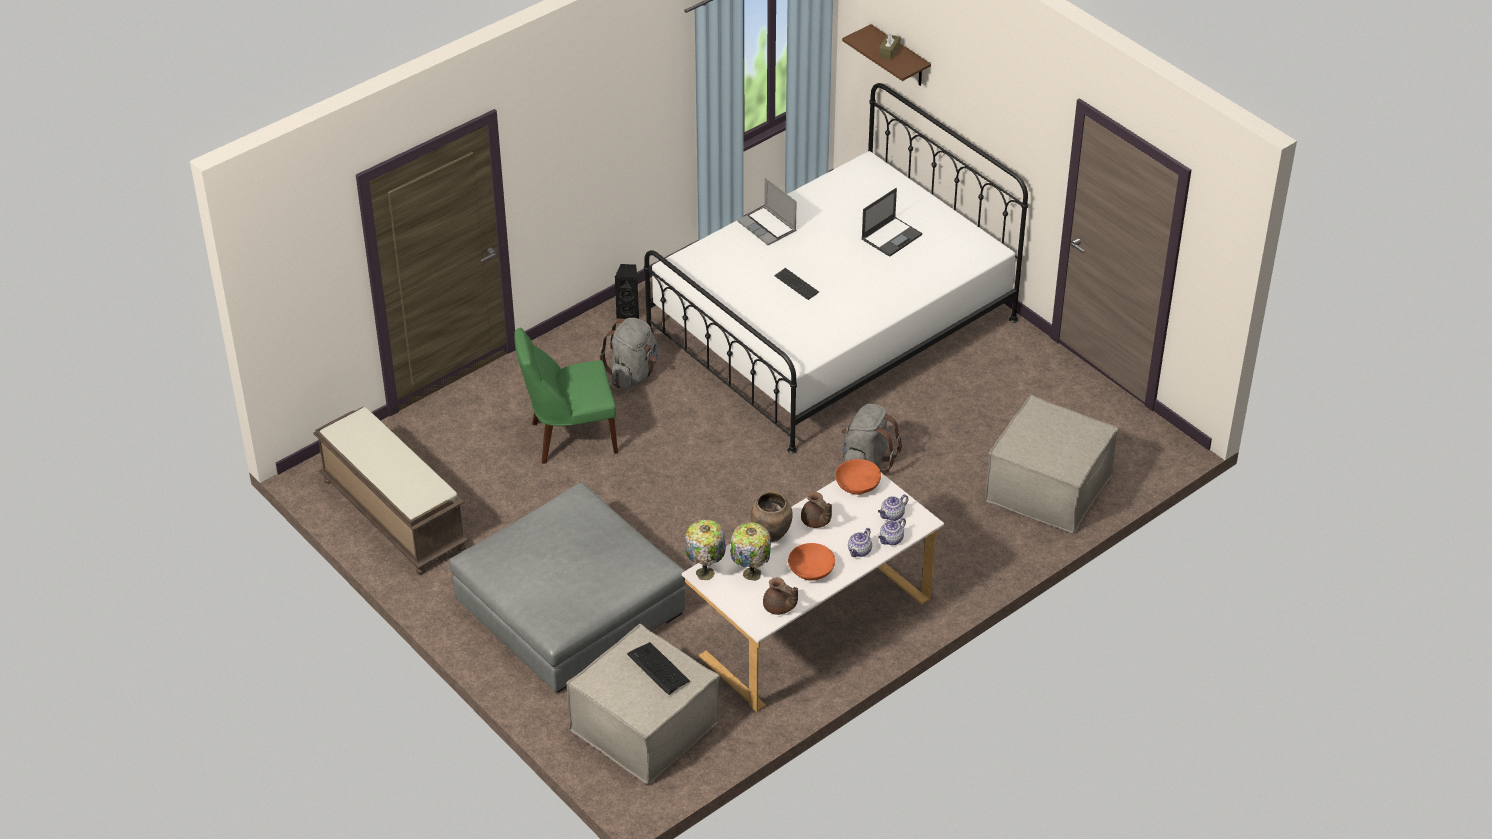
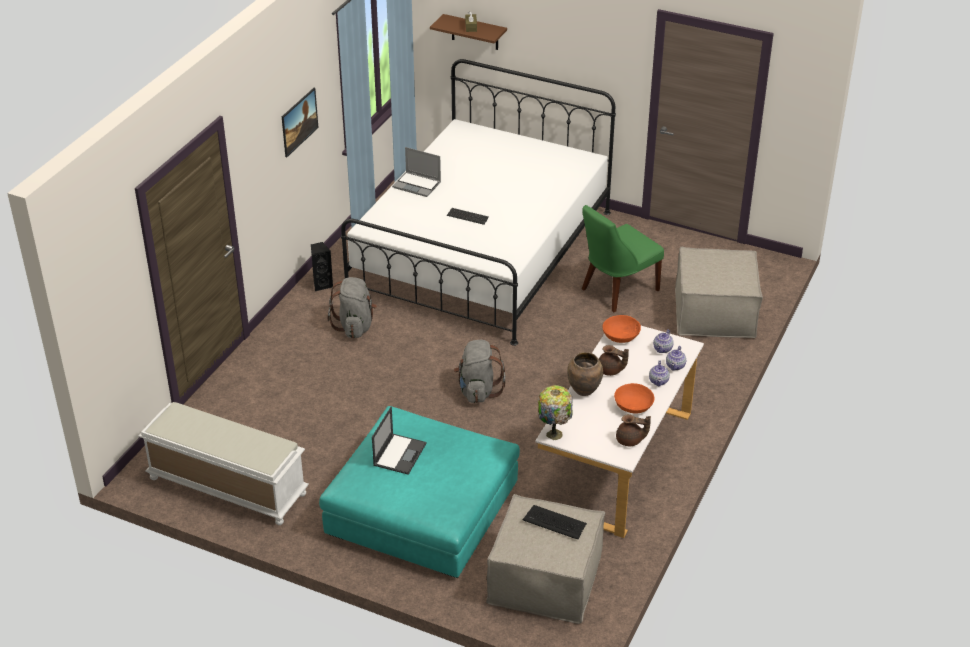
camera: 25 degrees left, 5 degrees down
(392, 514) = (226, 486): brown bench -> white bench
(569, 437) = (335, 385): green chair -> green chair (617, 290)
(570, 607) = (422, 509): grey ottoman -> turquoise ottoman
(625, 135) = (300, 132): none -> picture
(750, 574) = (590, 424): table lamp -> none
(866, 461) = (574, 334): grey backpack -> grey backpack (478, 390)
(892, 236) = (513, 168): laptop -> laptop (399, 454)

